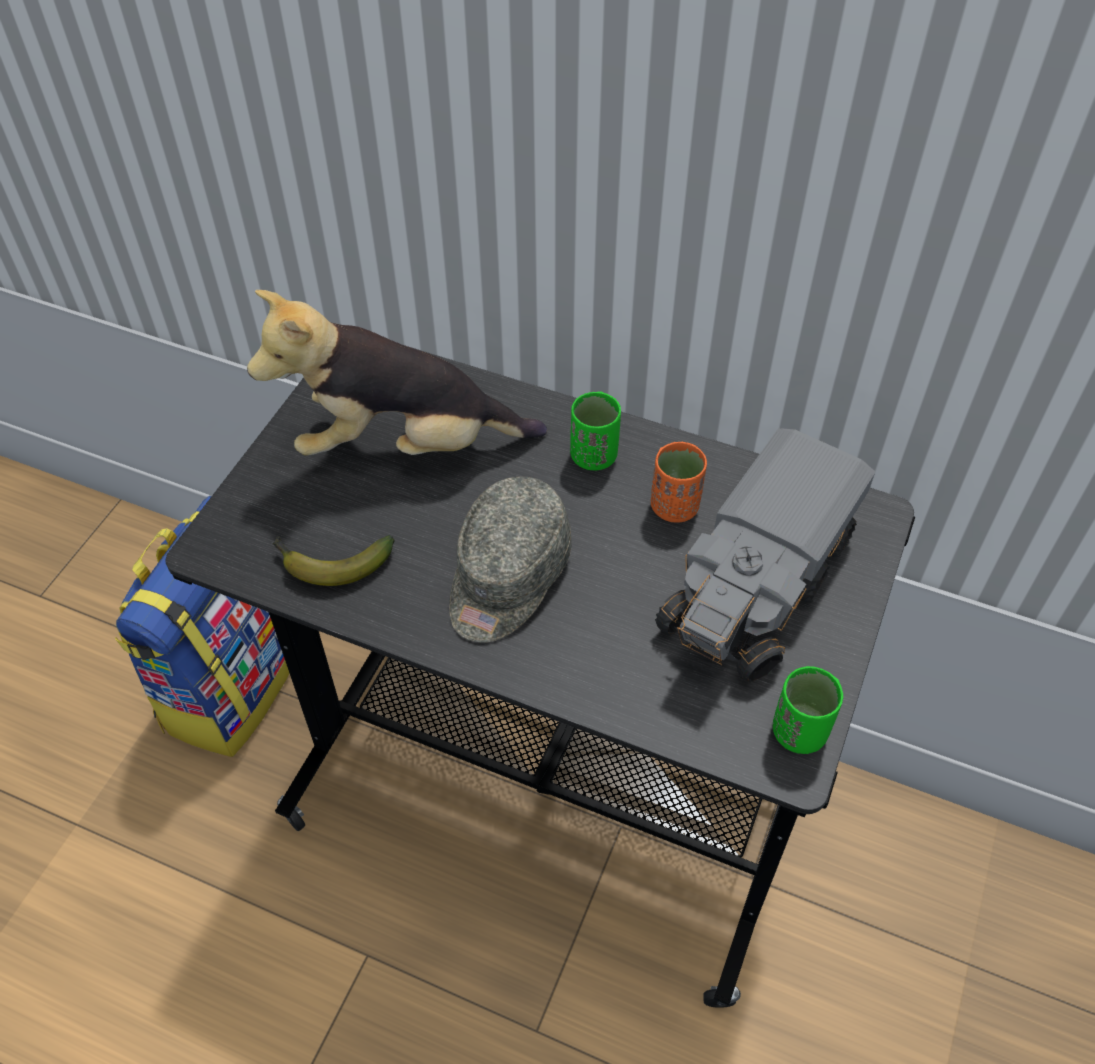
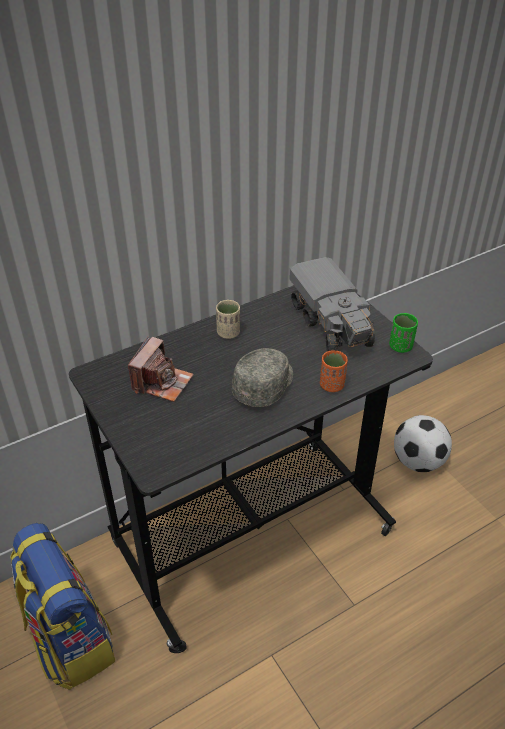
camera: 55 degrees left, 10 degrees down
(330, 564) = (204, 435): banana -> none
(404, 445) = (162, 382): plush toy -> camera
(506, 578) = (265, 385): grey cap -> grey cap turned 120 degrees counterclockwise
(594, 456) = (228, 333): green cup -> beige cup
(674, 507) = (275, 325): orange cup -> orange cup (332, 385)
(925, 971) = (417, 461): none -> football

